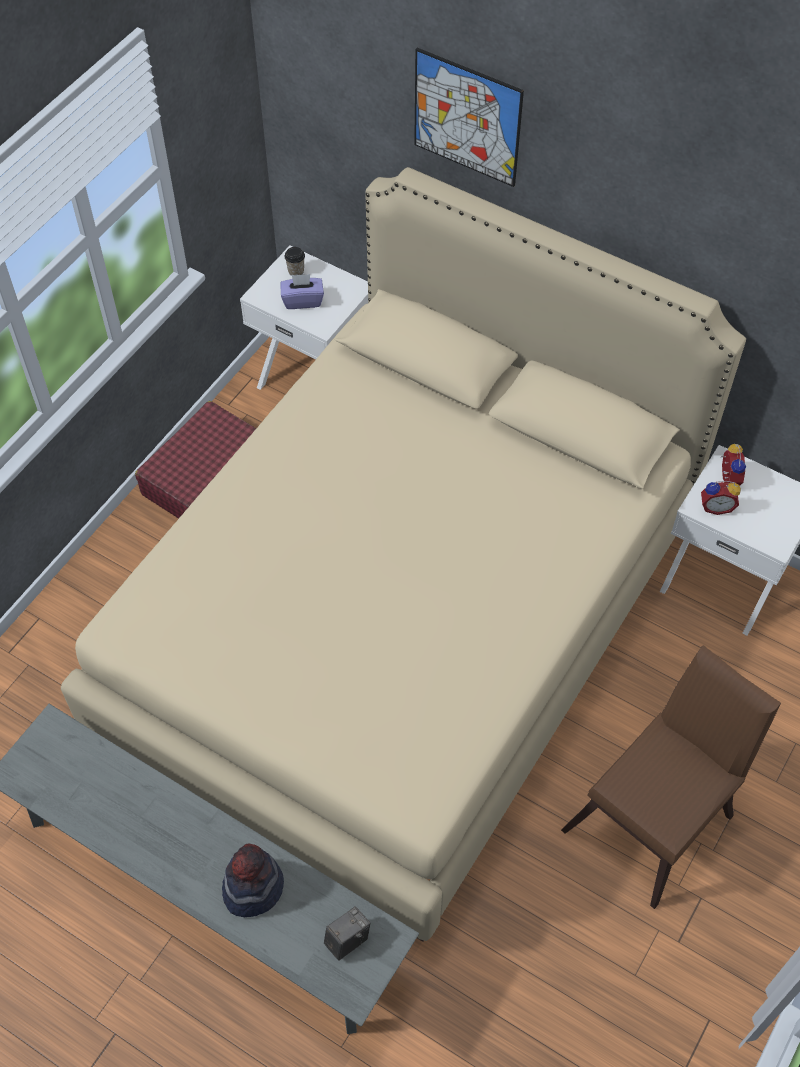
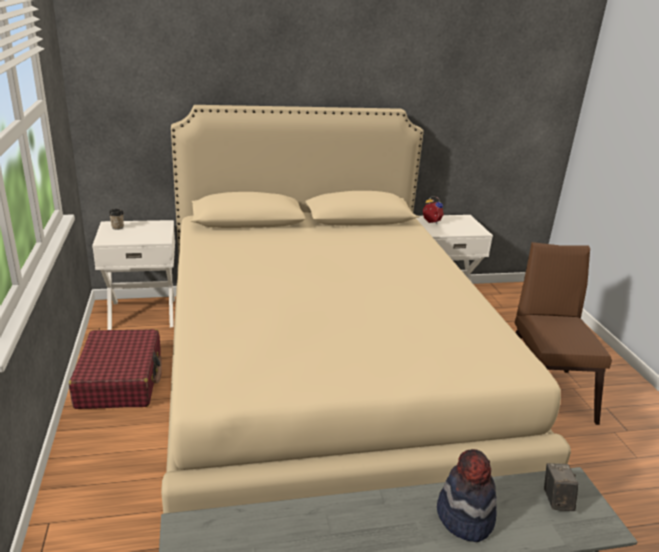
camera: 45 degrees left, 30 degrees down
(302, 300) = (136, 235): purple tissue box -> none
(467, 118) = (232, 50): picture -> none
(716, 506) = (441, 230): alarm clock -> none

